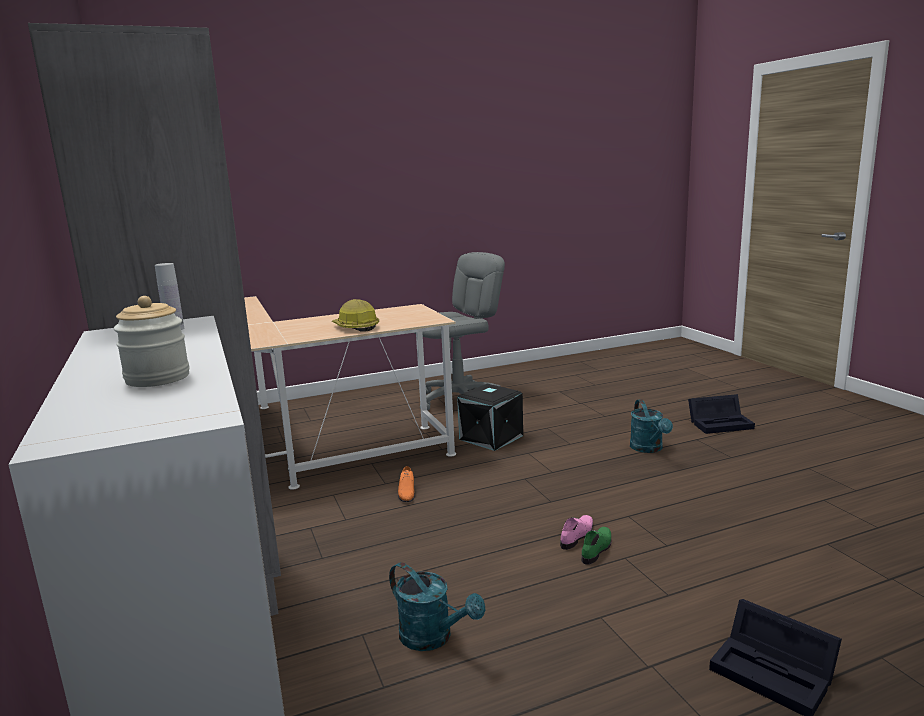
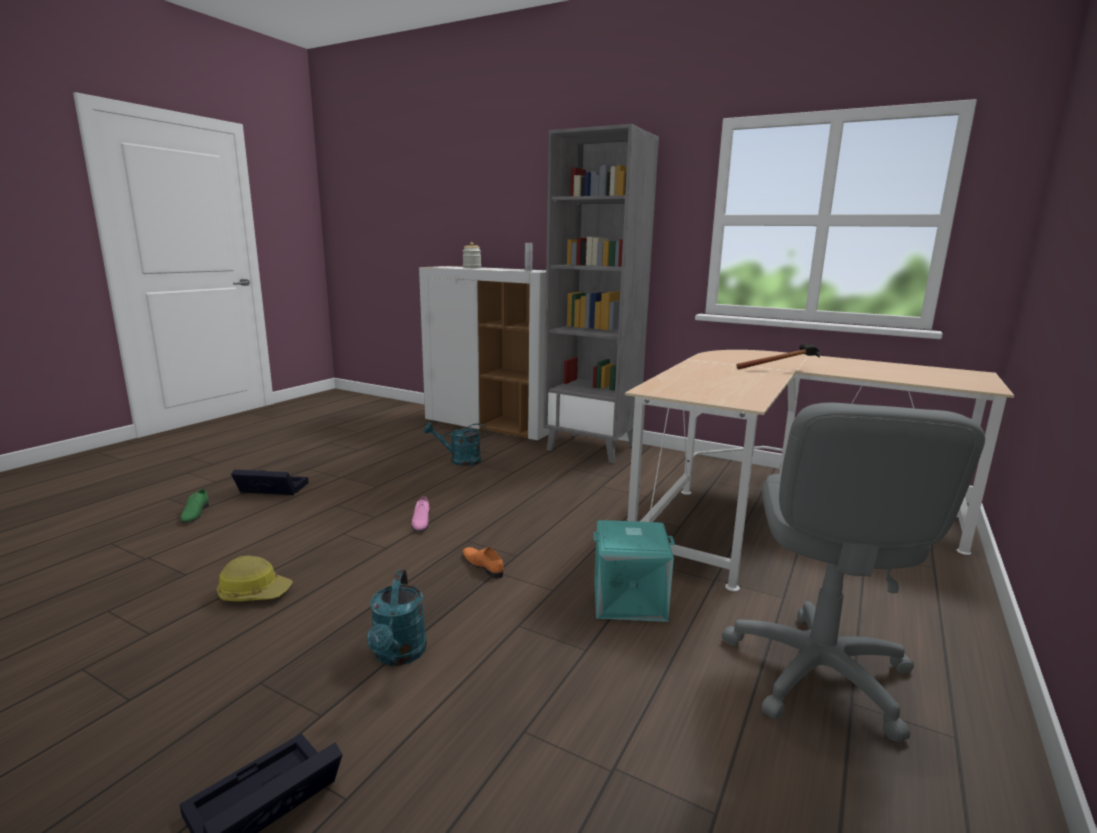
camera: 140 degrees right, 0 degrees up
(279, 322) = (785, 370): none -> hammer
(355, 327) = (693, 374): hard hat -> hard hat (254, 592)
(406, 491) = (599, 513): orange shoe -> orange shoe (483, 565)
(490, 438) = (629, 598): black storage box -> turquoise storage box
(597, 548) = (399, 517): green shoe -> green shoe (194, 513)
(649, 449) = (398, 655): turquoise watering can -> turquoise watering can turned 135 degrees counterclockwise

